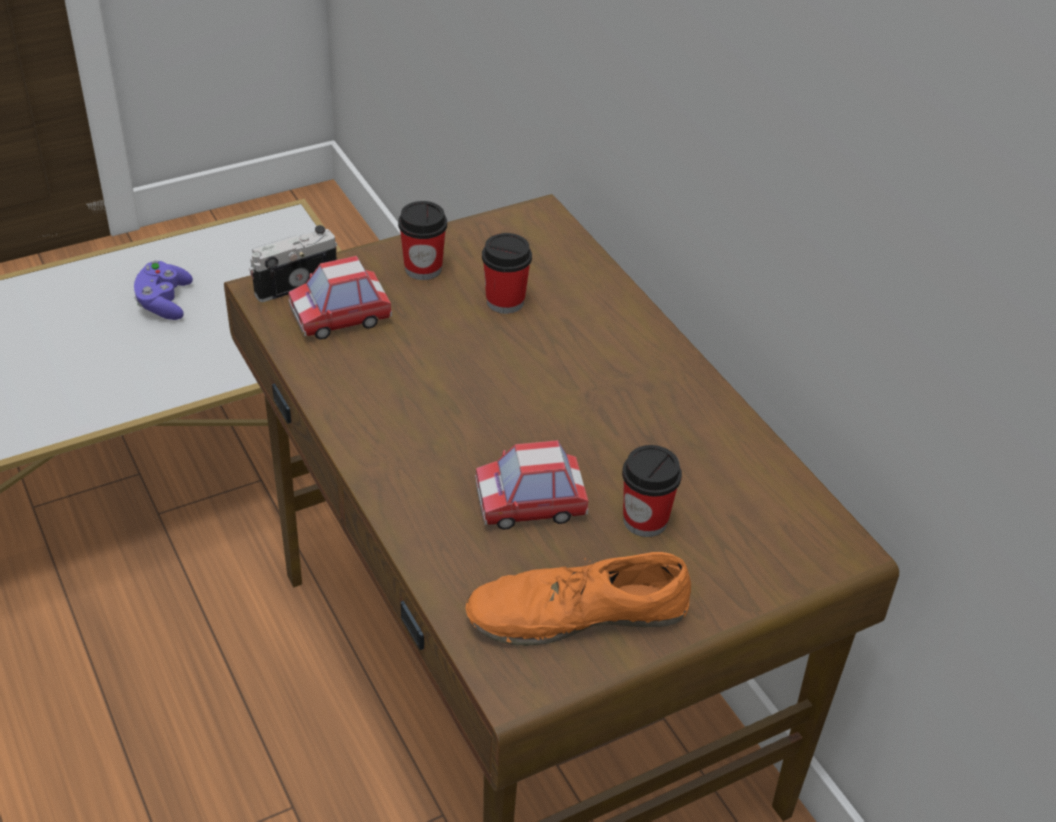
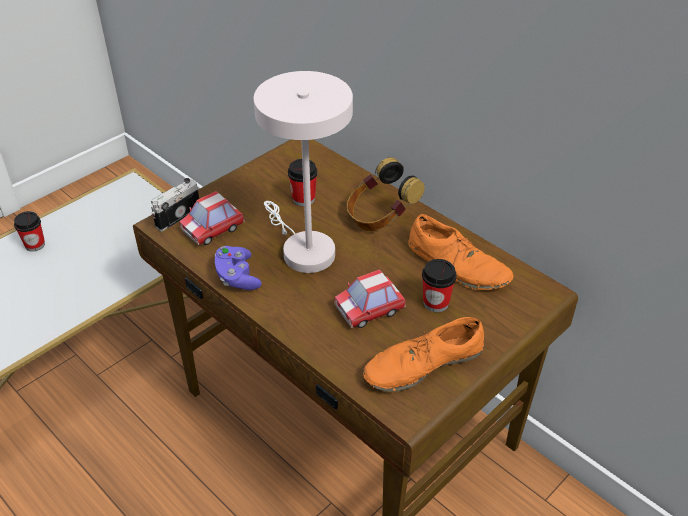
camera: 15 degrees left, 0 degrees up
(164, 302) = (73, 247): purple game controller -> purple game controller (237, 277)
(423, 269) = (248, 191): cup -> cup (35, 245)
(468, 382) = (303, 249): none -> white table lamp
(617, 358) = (380, 217): none -> headphones
(711, 468) = (457, 265): none -> orange shoe

